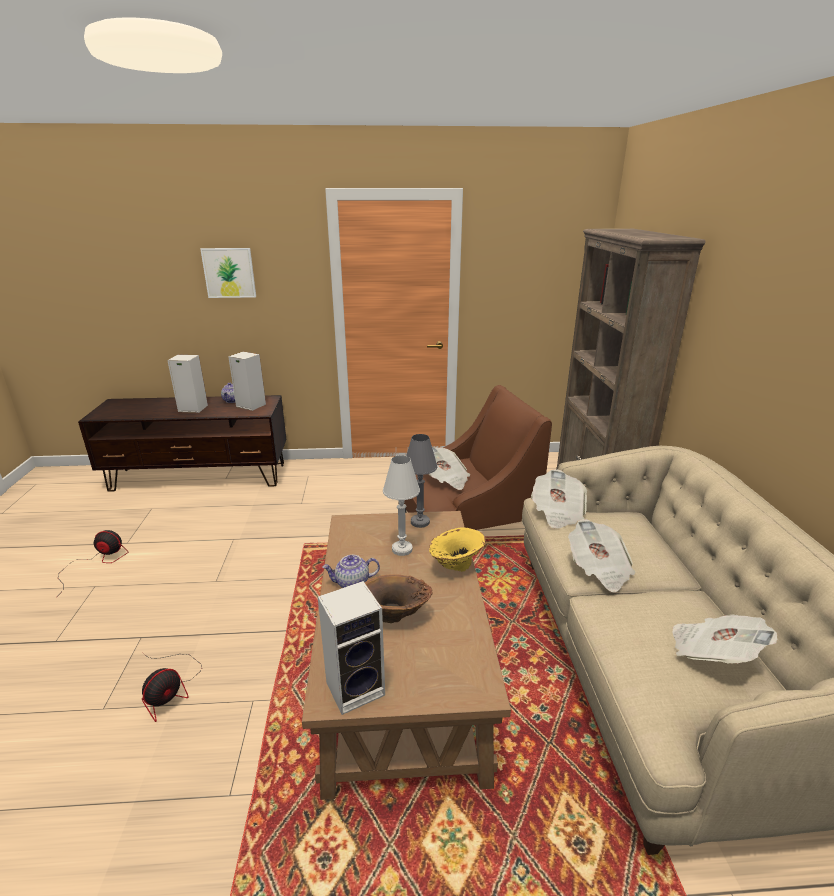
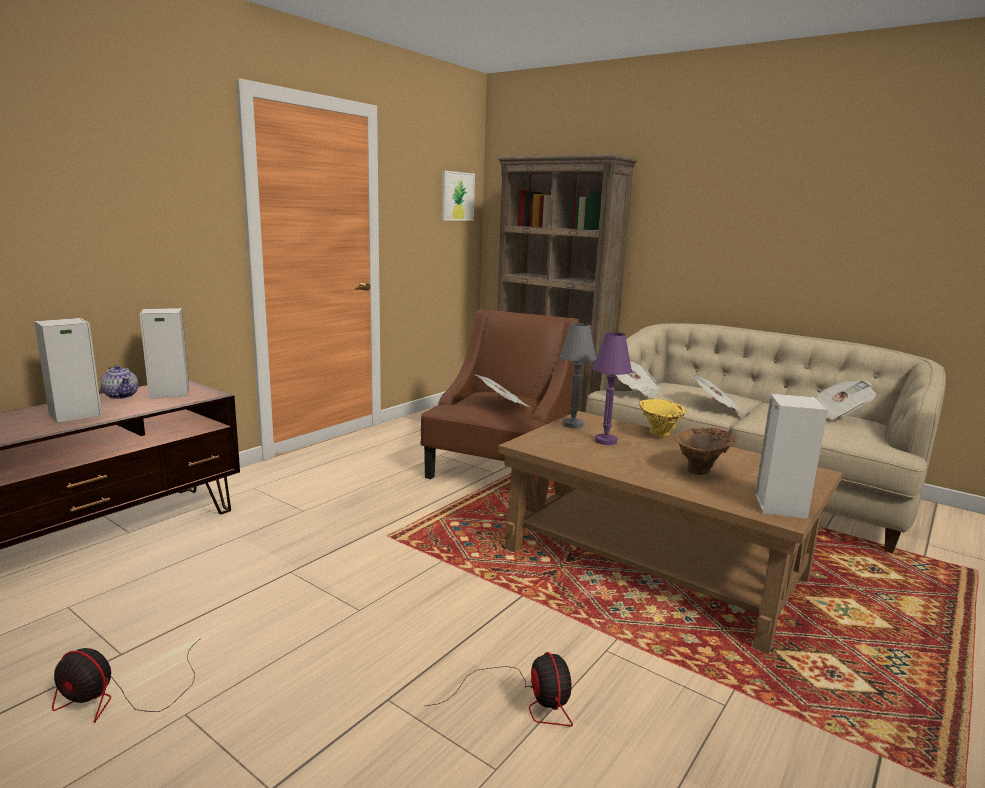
camera: 50 degrees left, 10 degrees down
(97, 563) = (120, 697): fan -> fan turned 120 degrees counterclockwise
(229, 273) = (98, 185): picture -> picture (457, 196)
(352, 583) = (631, 469): teapot -> none
(402, 549) = (605, 441): white table lamp -> purple table lamp

